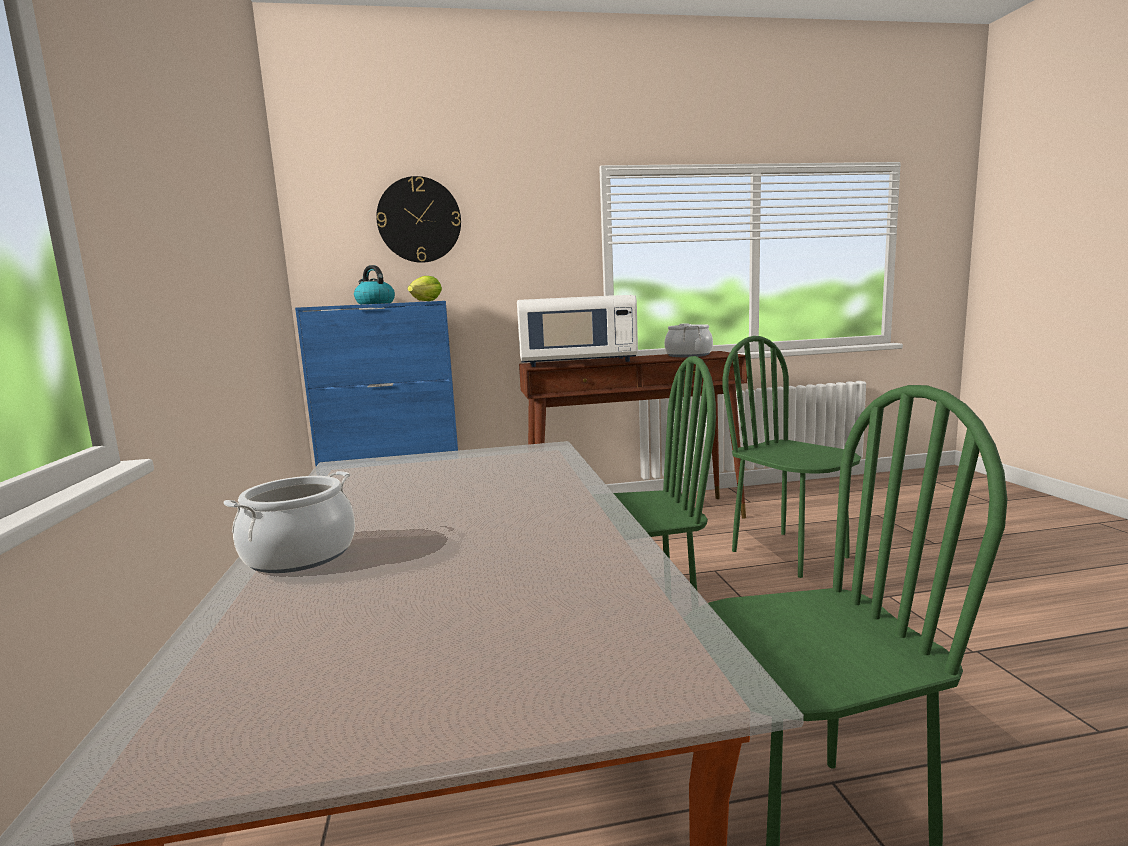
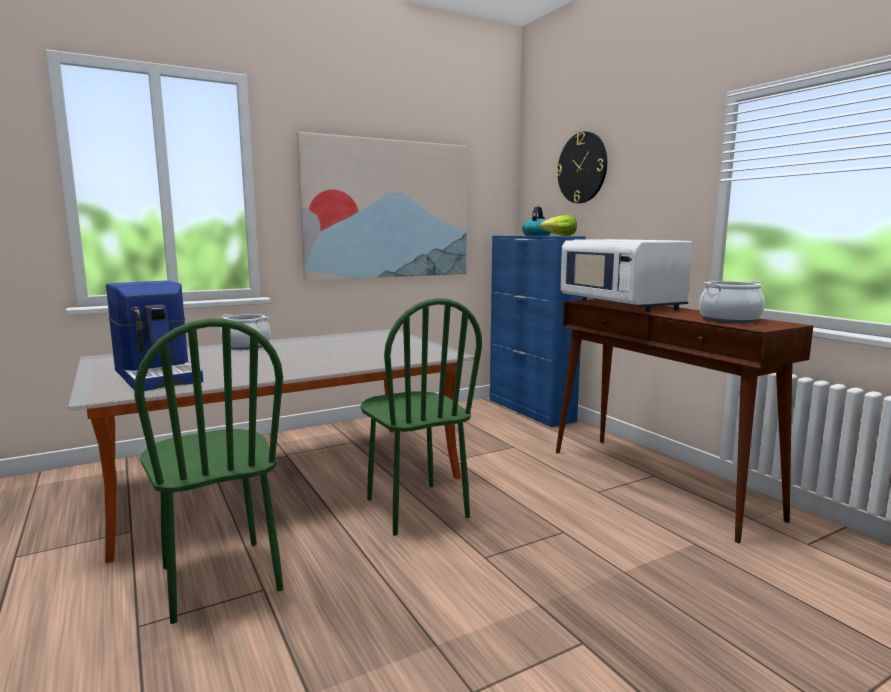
camera: 70 degrees right, 0 degrees up
(214, 260) = (387, 209): none -> picture
(537, 626) = (159, 376): none -> coffee machine
(790, 554) = (649, 574): green chair -> none

